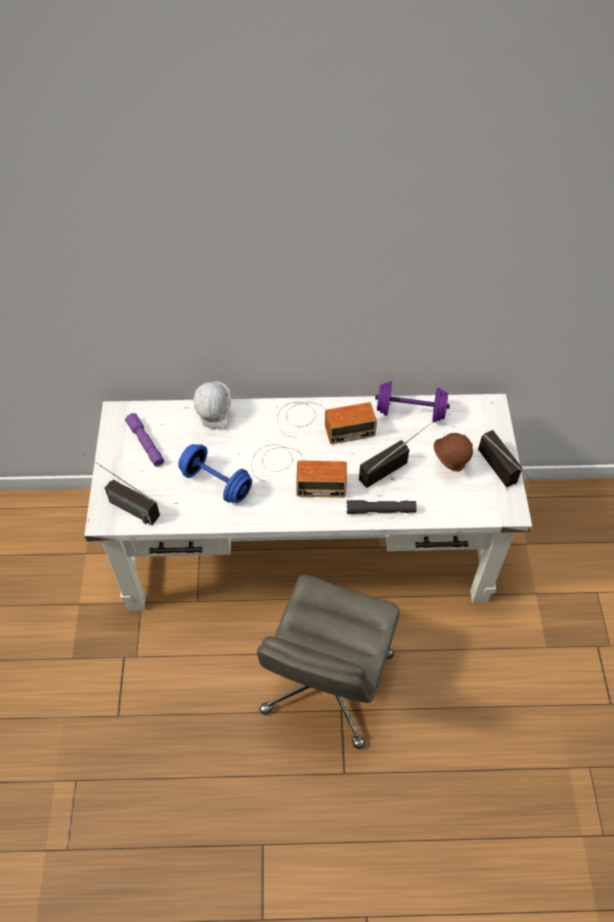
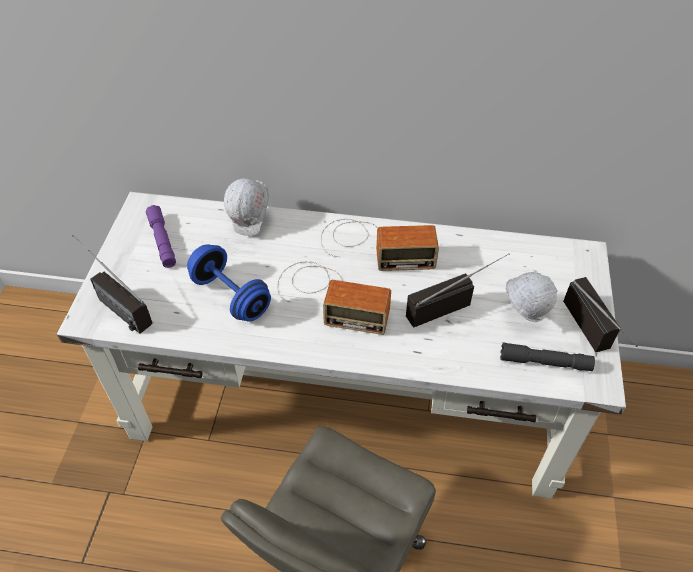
camera: 10 degrees right, 5 degrees down
(380, 510) = (426, 357): grey flashlight -> grey flashlight (545, 362)
(410, 412) = (484, 247): purple dumbbell -> none
(448, 464) = (522, 314): brown hard hat -> white hard hat

